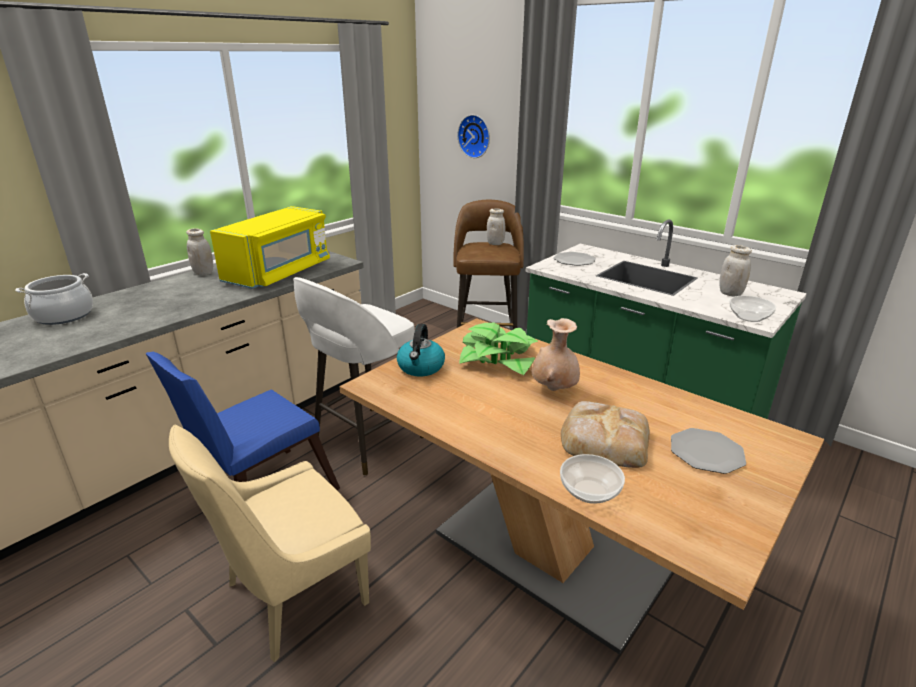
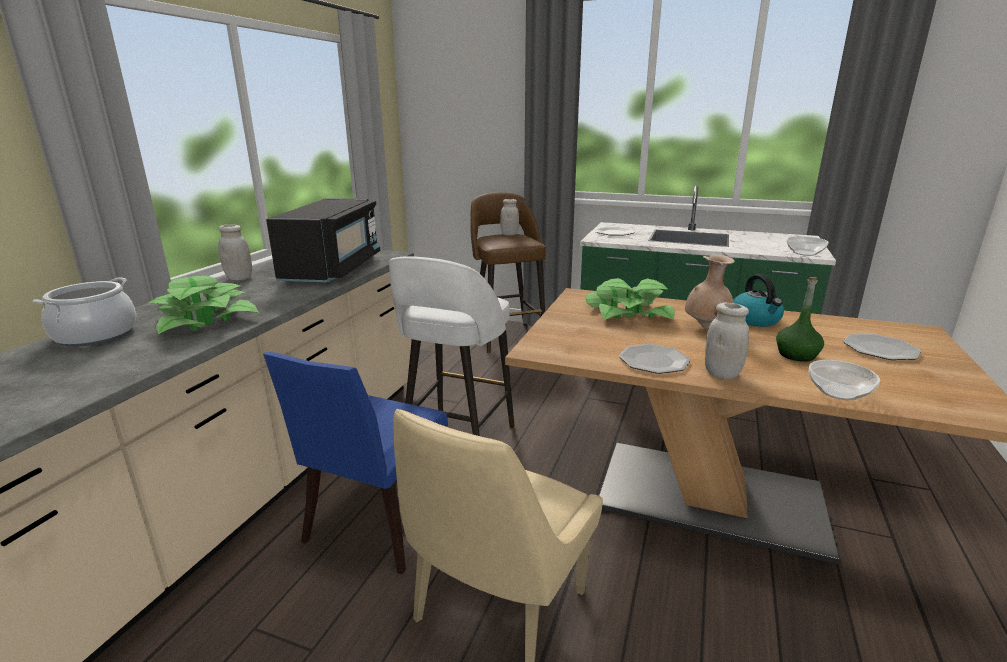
camera: 20 degrees left, 5 degrees down
(141, 313) = (206, 319): none -> potted plant
(279, 272) = (333, 269): yellow microwave -> black microwave
(421, 367) = (567, 330): kettle -> kettle (755, 320)
(457, 417) = (653, 361): none -> plate
(475, 136) = (470, 132): wall clock -> none
(603, 440) = (796, 355): bread -> green bottle
(730, 293) = (768, 241): white jar -> white jar (722, 373)

